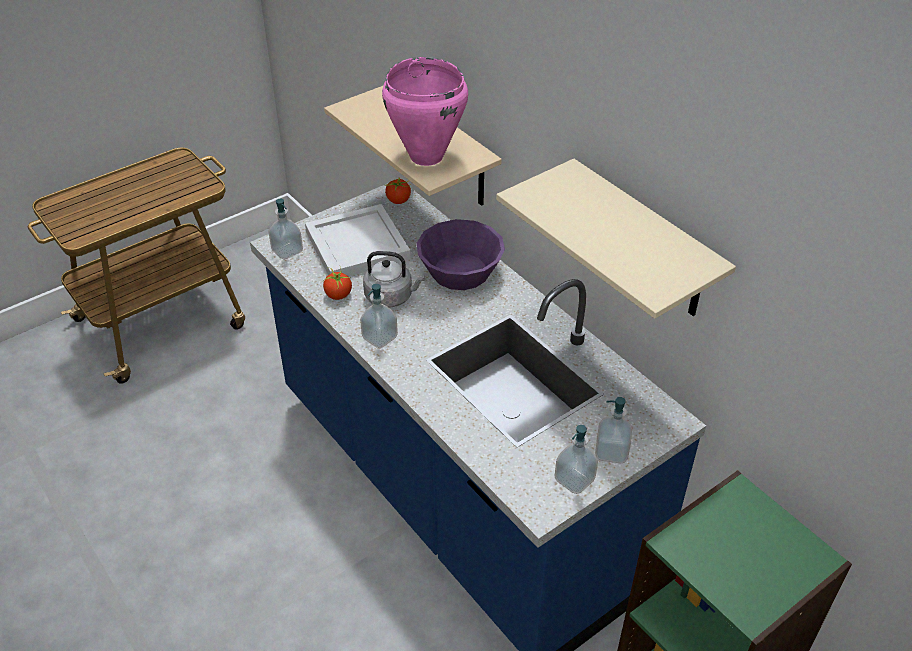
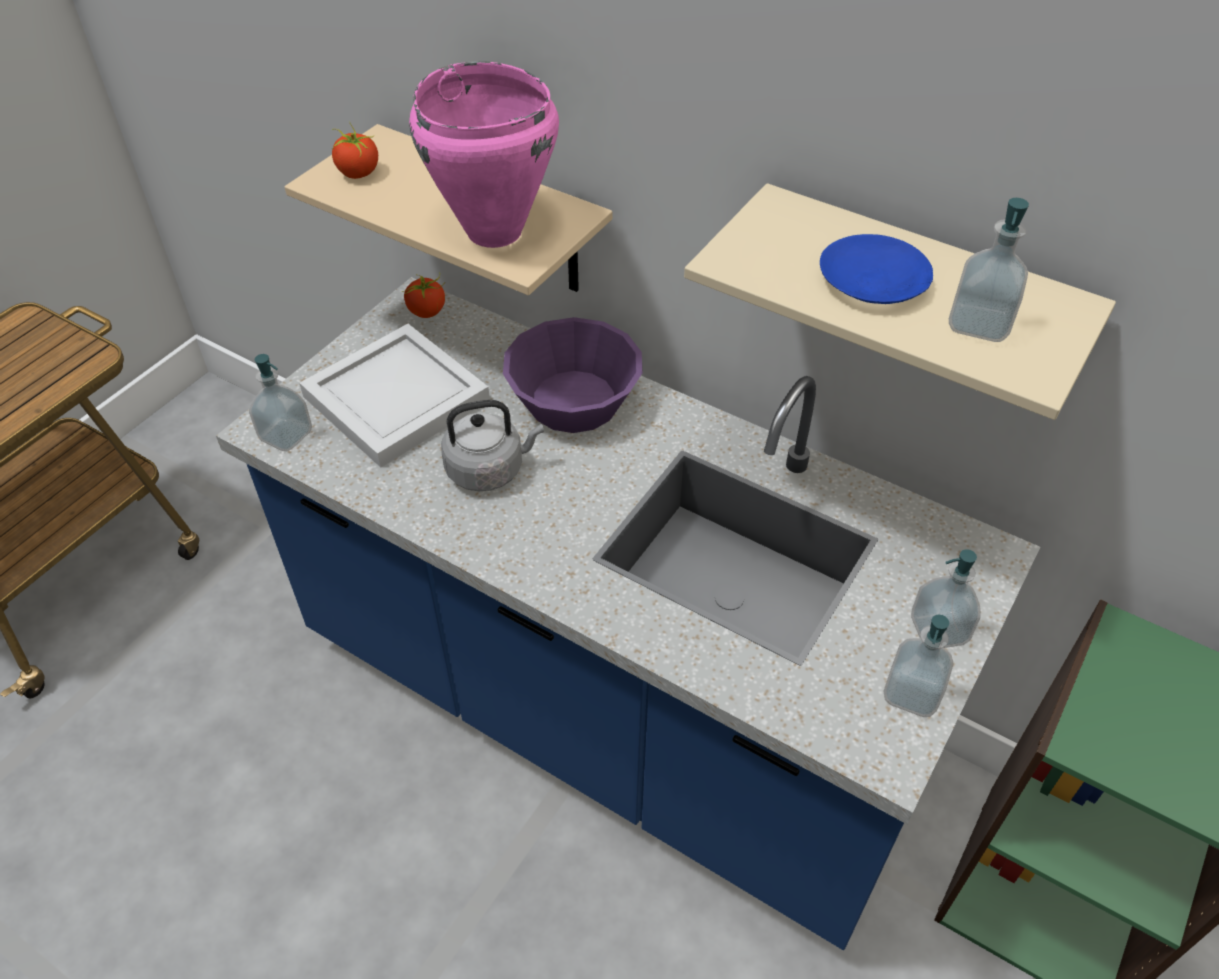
camera: 20 degrees left, 5 degrees up
(338, 295) = (403, 488): tomato -> tomato (358, 173)
(379, 337) = (503, 542): soap dispenser -> soap dispenser (979, 324)
(597, 224) = (873, 282): none -> blue plate

